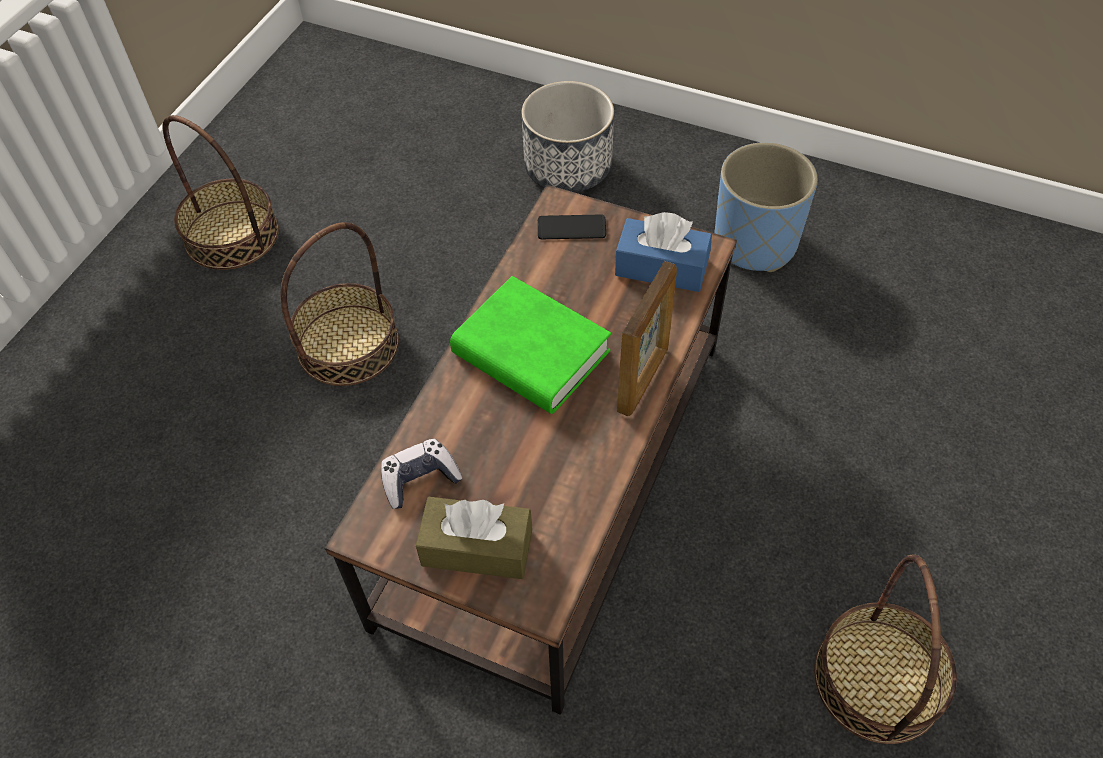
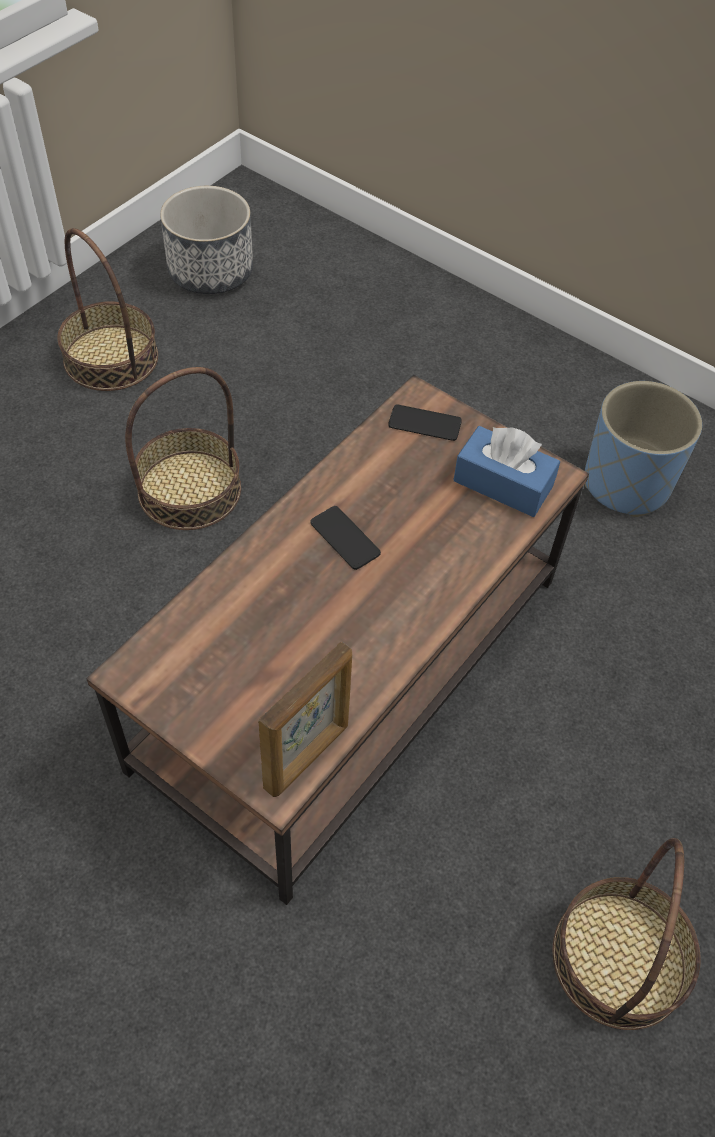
camera: 10 degrees right, 0 degrees up
(420, 479) = (197, 634): game controller -> none
(477, 548) = (231, 716): brown tissue box -> none
(531, 353) = (345, 538): green book -> phone
(567, 168) = (457, 365): planter -> planter (210, 272)
(643, 379) = (449, 591): picture frame -> picture frame (308, 756)

